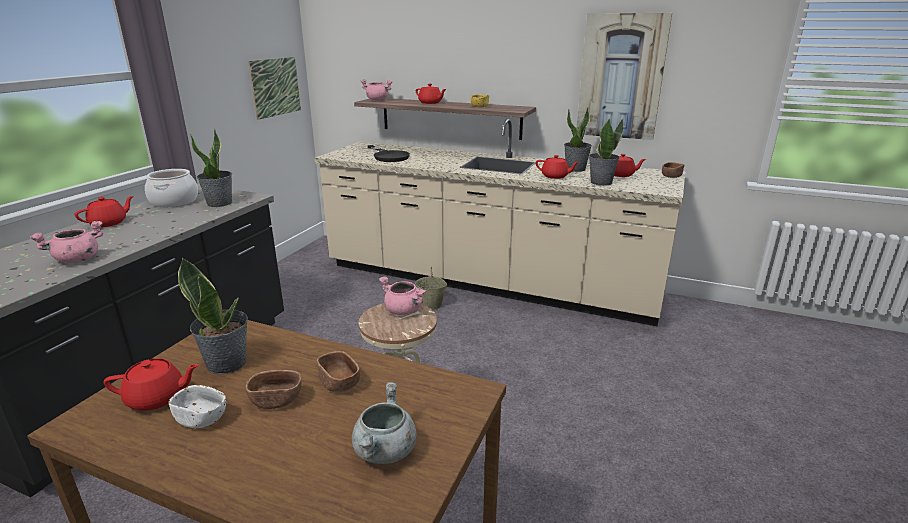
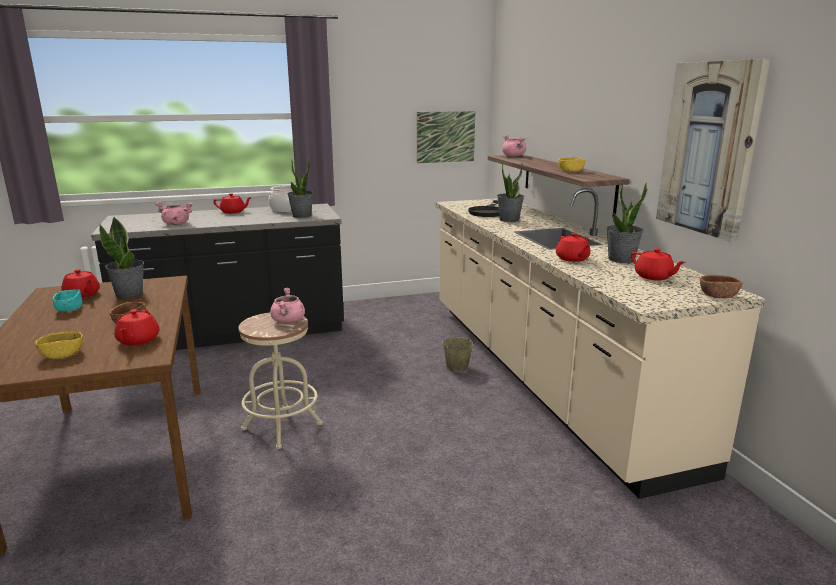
camera: 50 degrees right, 5 degrees down
(201, 418) = (69, 308): white bowl -> turquoise bowl
(276, 400) = (98, 316): brown bowl -> none
(385, 451) = (62, 354): grey cooking pot -> yellow bowl
(430, 103) = (542, 163): red teapot -> red teapot (138, 340)
(600, 182) = (600, 275): potted plant -> potted plant (509, 220)

